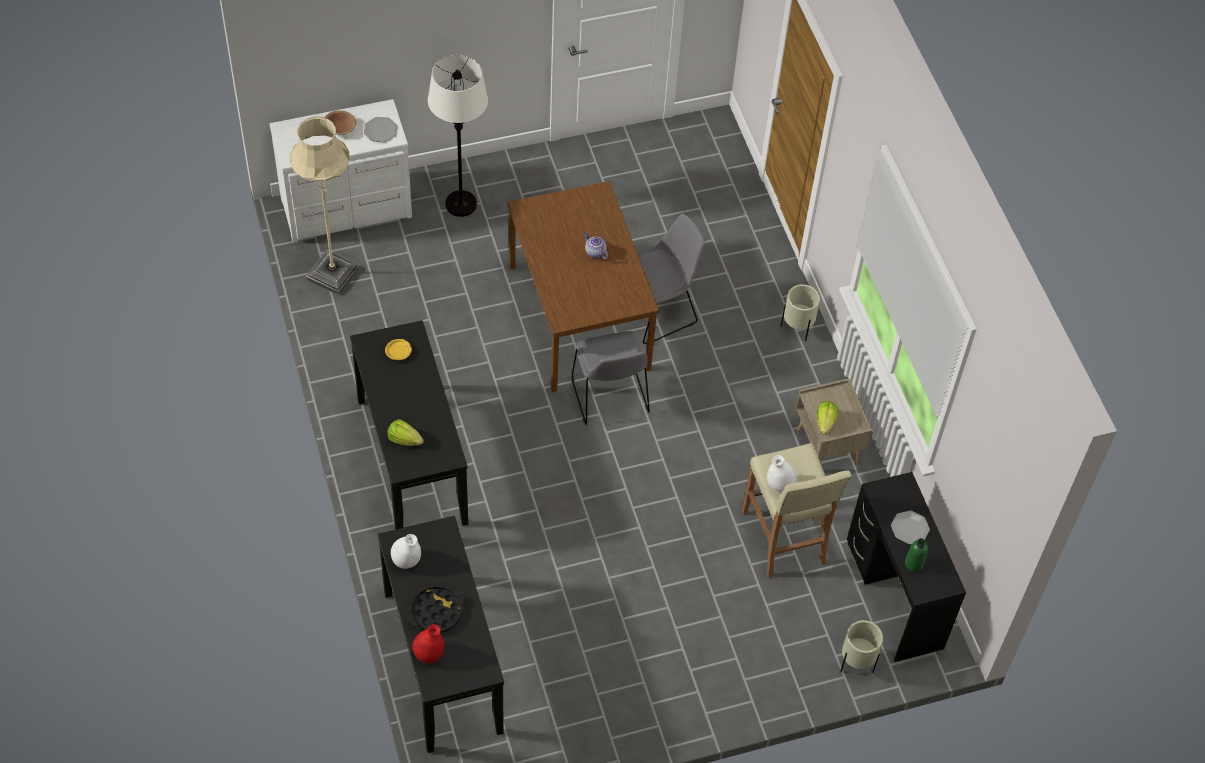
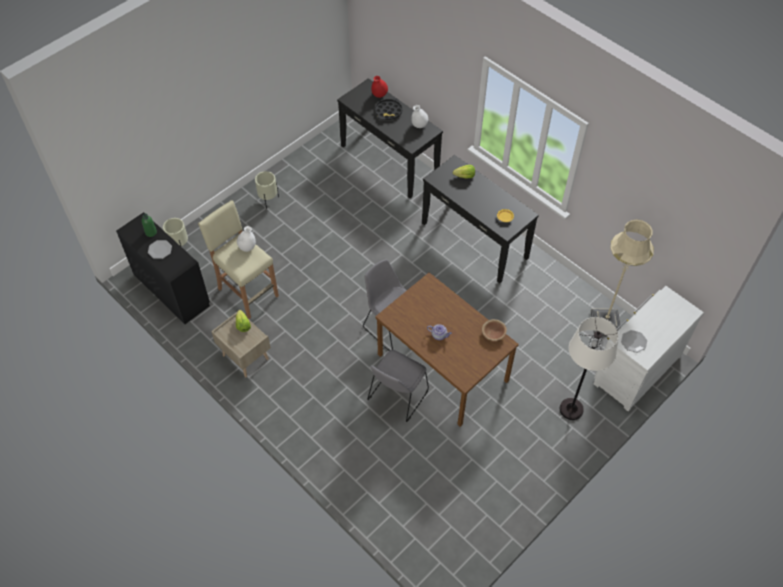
camera: 155 degrees right, 0 degrees up
(340, 128) = (658, 330): brown bowl -> brown bowl (493, 333)
(797, 329) = (300, 429): beige planter -> beige planter (268, 200)

